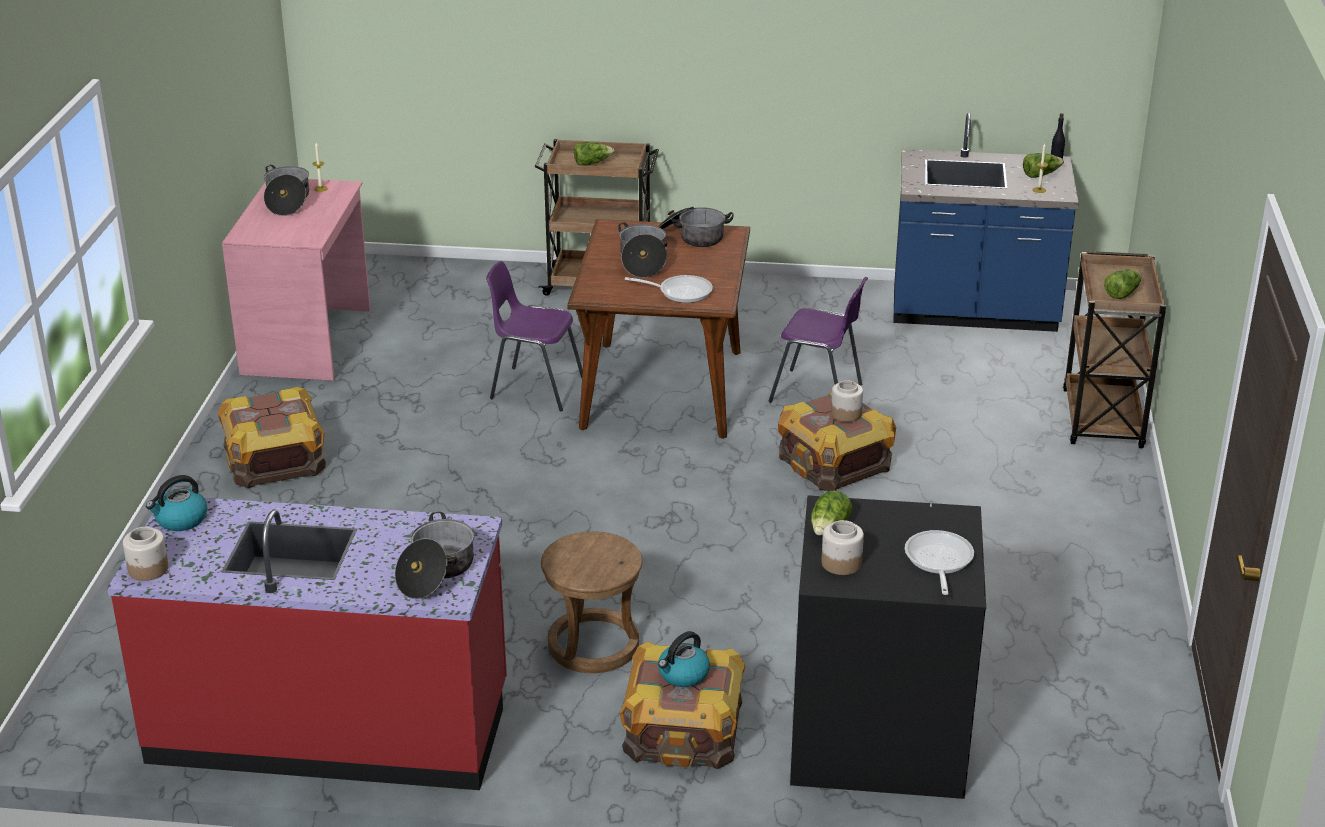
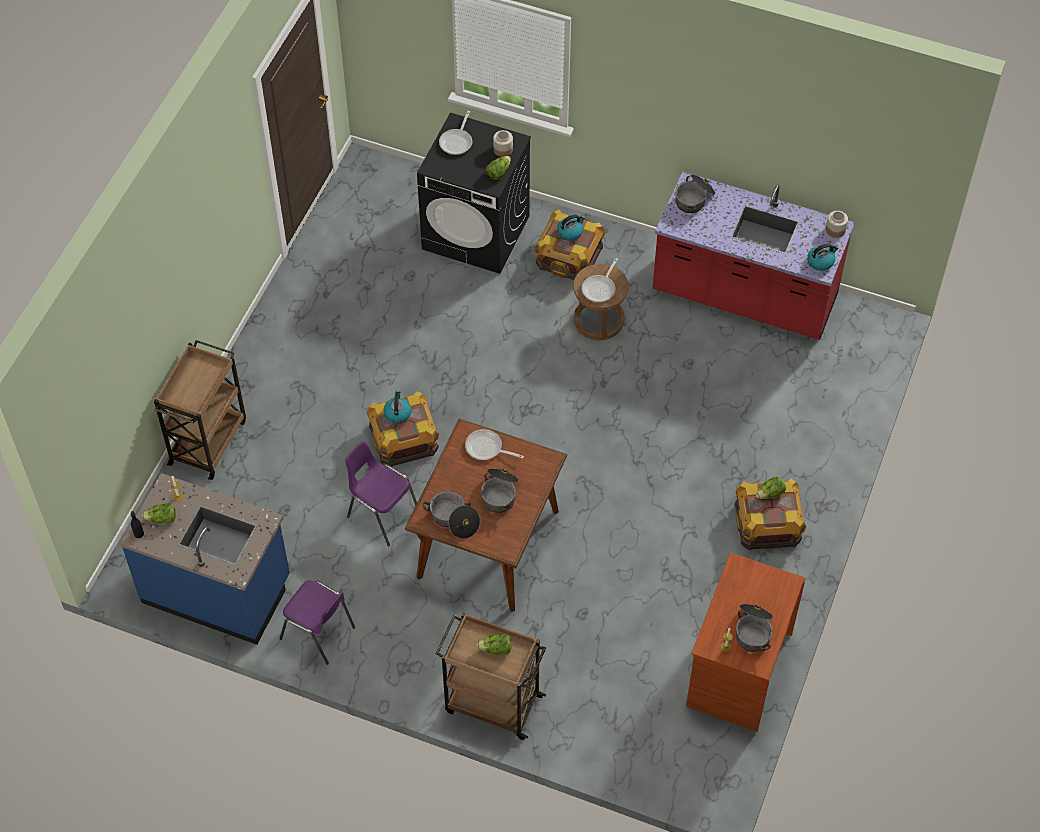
camera: 165 degrees left, 25 degrees up
(308, 342) = (738, 669): pink desk -> brown desk
(535, 388) = (577, 566): purple chair -> purple chair (319, 634)
(590, 554) = (600, 288): none -> frying pan
(846, 414) = (397, 413): jar -> kettle
(1122, 293) = (199, 375): lettuce -> lettuce (770, 493)

